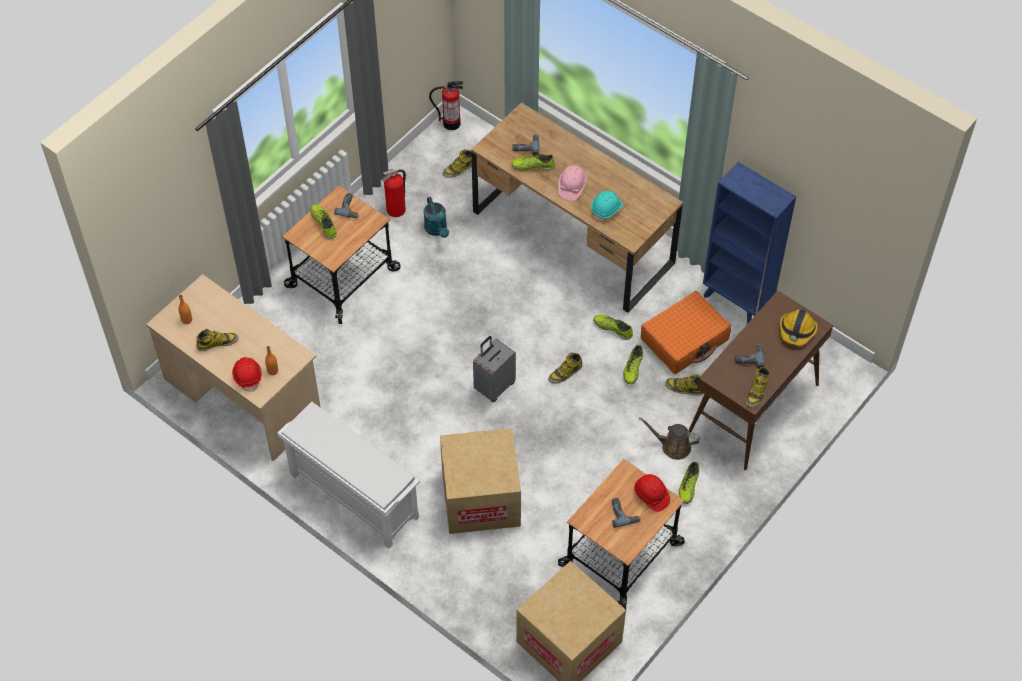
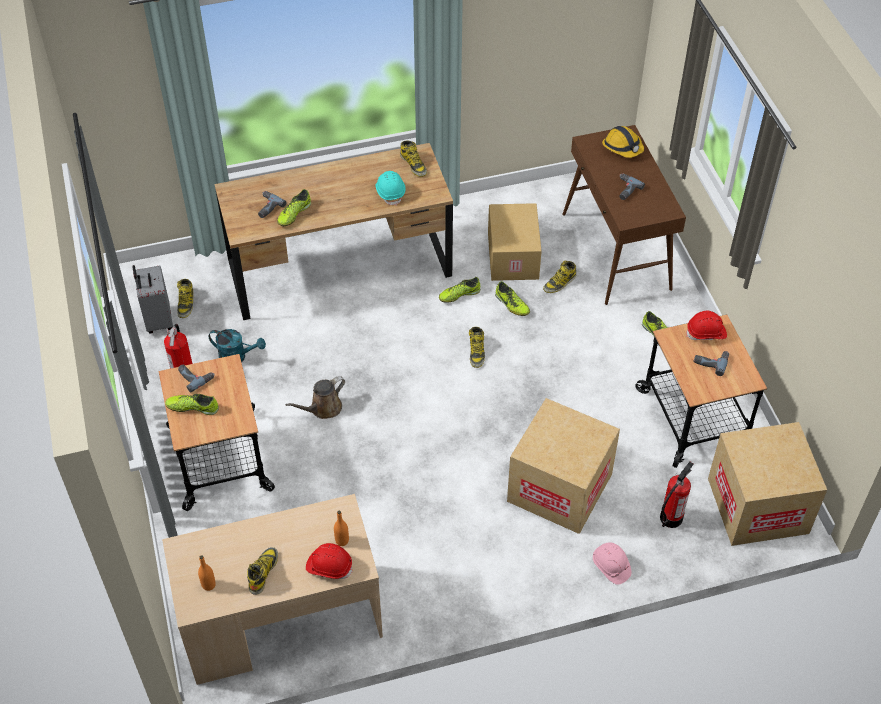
camera: 55 degrees left, 5 degrees down
(352, 496) = (477, 590): white shoe rack -> none
(451, 123) = (129, 281): fire extinguisher -> fire extinguisher (670, 518)
(494, 386) = (447, 410): grey suitcase -> grey suitcase (157, 320)
(571, 186) = (343, 201): pink hard hat -> pink hard hat (611, 567)
(673, 446) = (611, 323): brown watering can -> brown watering can (323, 408)
(685, 339) = (511, 255): orange suitcase -> cardboard box
(737, 301) = (502, 203): blue bookcase -> none
(757, 392) = (664, 203): boot -> boot (413, 164)

